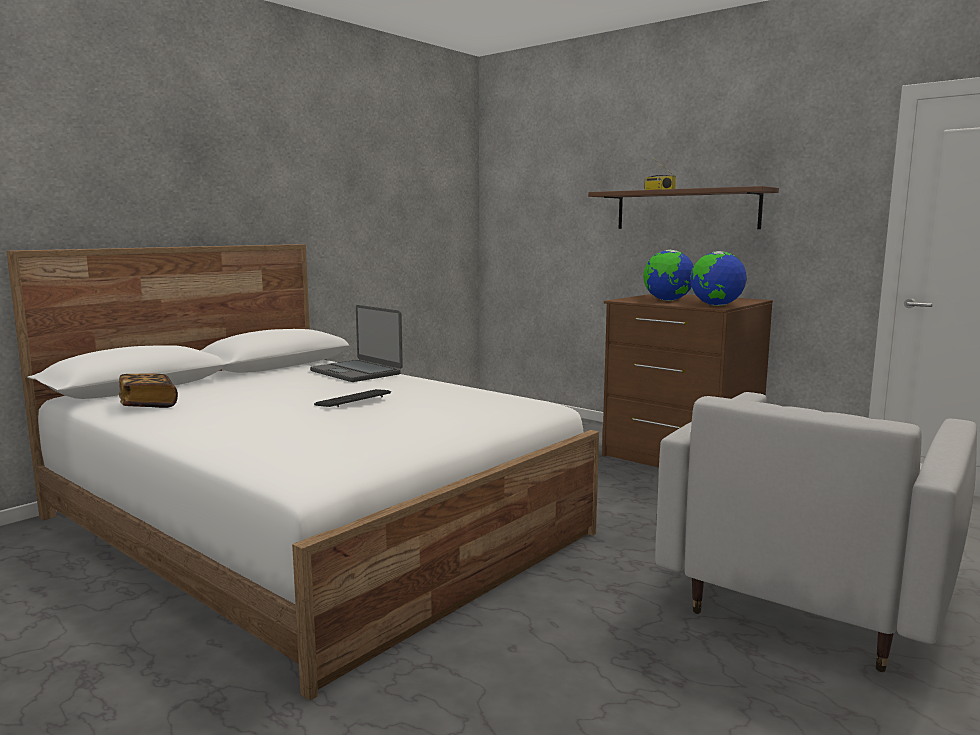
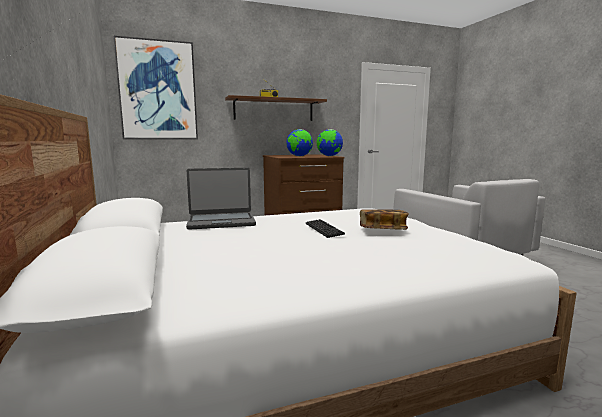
camera: 60 degrees left, 0 degrees up
(148, 404) = (223, 286): book -> book (382, 230)
(526, 190) = (158, 91): none -> picture

